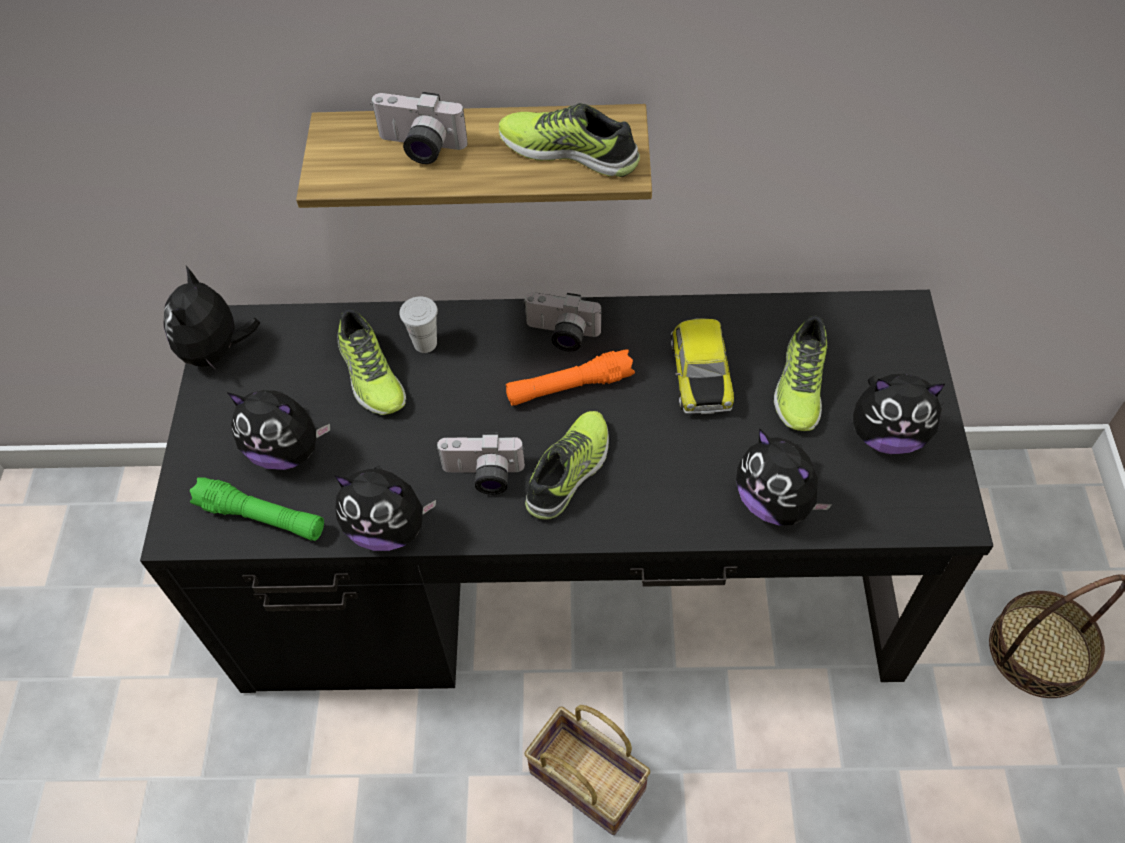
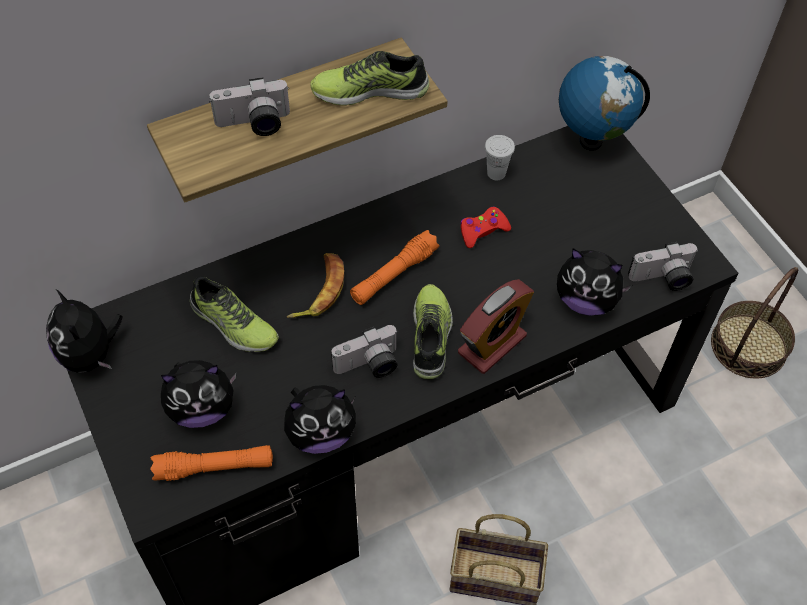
camera: 30 degrees left, 0 degrees up
(261, 517) = (214, 467): green flashlight -> orange flashlight
(425, 343) = (262, 284): white cup -> white cup (496, 173)
(479, 373) = (319, 290): none -> banana
(561, 335) = (364, 238): camera -> camera (663, 279)
(633, 508) = (492, 344): none -> alarm clock
(699, 375) = (482, 231): toy car -> red game controller
(799, 385) = (556, 211): shoe -> none
(887, 435) = (633, 225): plush toy -> none
(892, 317) = (591, 140): none -> globe

